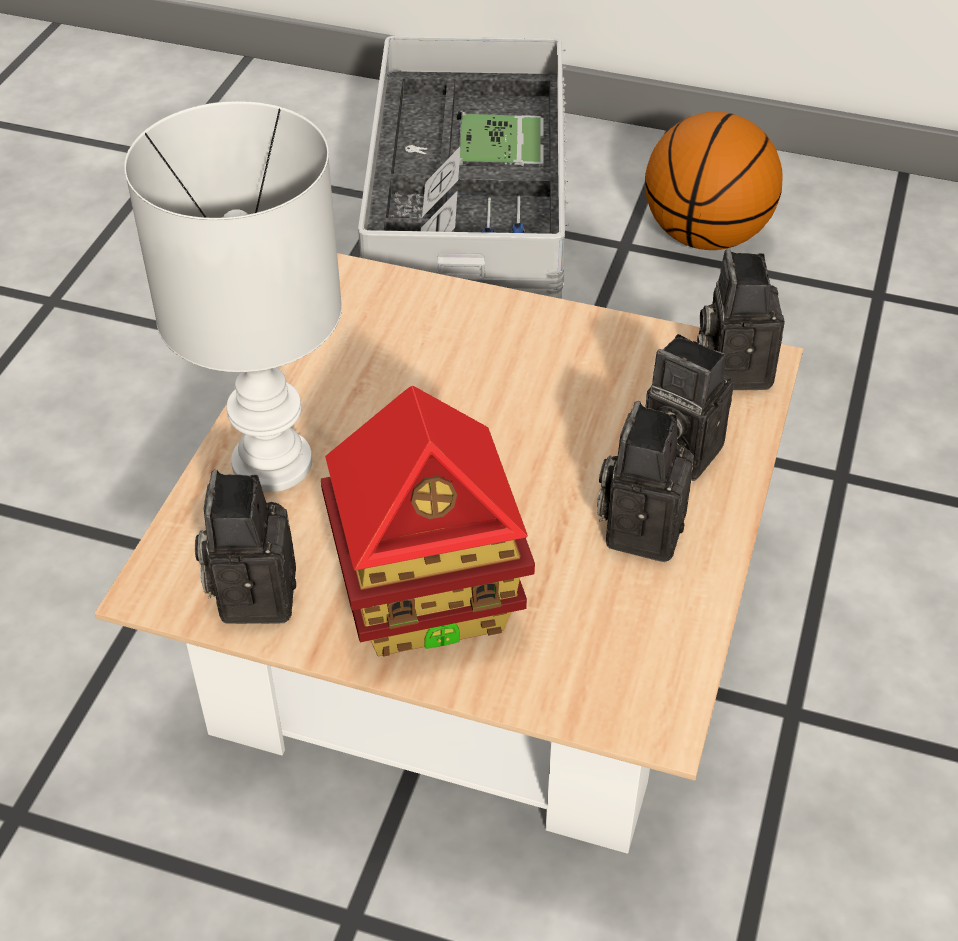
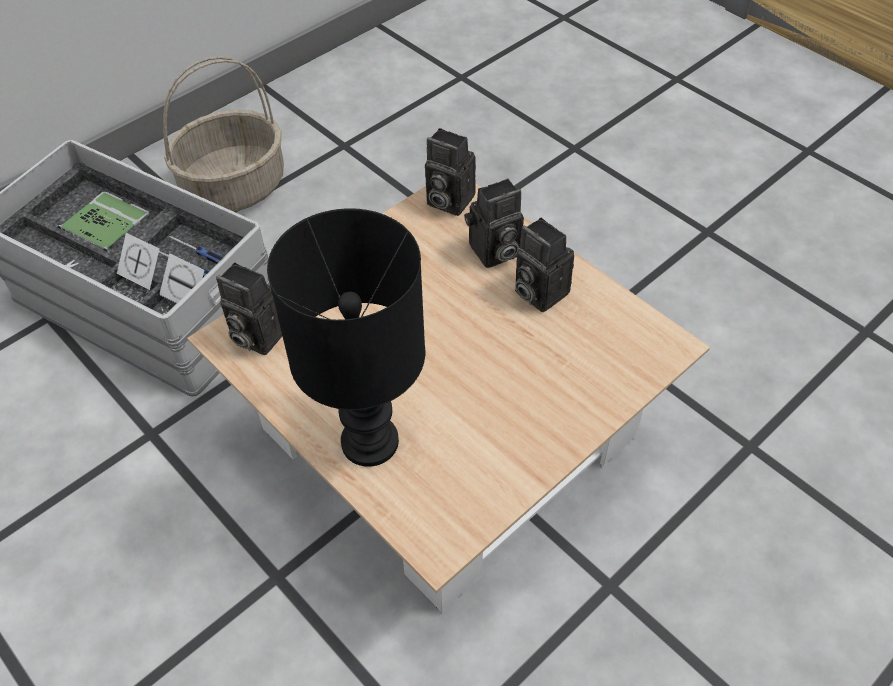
camera: 60 degrees left, 5 degrees up
(252, 592) = (473, 493): camera -> camera (255, 335)
(274, 465) = (372, 441): white table lamp -> black table lamp
(428, 599) = (532, 407): toy house -> none
(706, 236) = (235, 186): basketball -> basket

